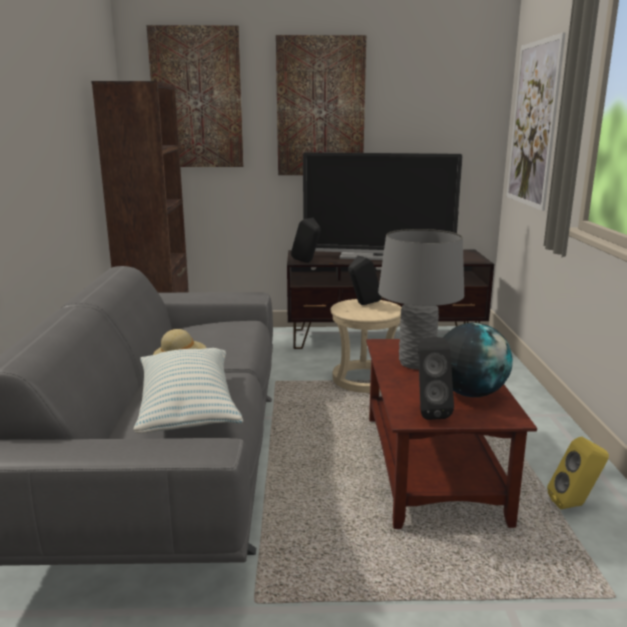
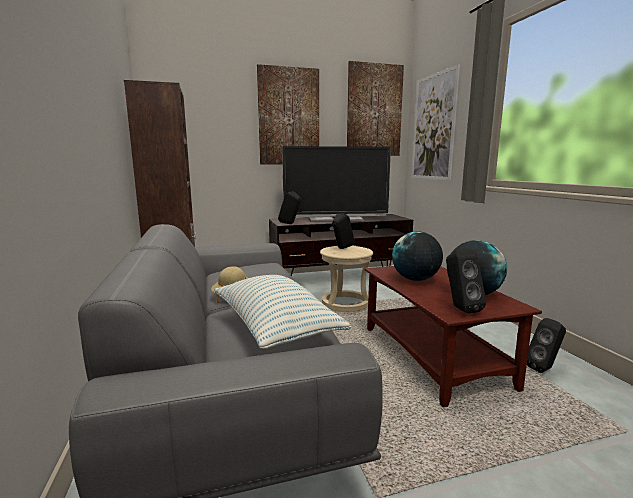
camera: 15 degrees left, 5 degrees down
(197, 98) = (198, 107): picture -> picture (374, 110)
(416, 363) = (415, 279): grey table lamp -> globe
(574, 505) = (544, 369): yellow speaker -> black speaker

